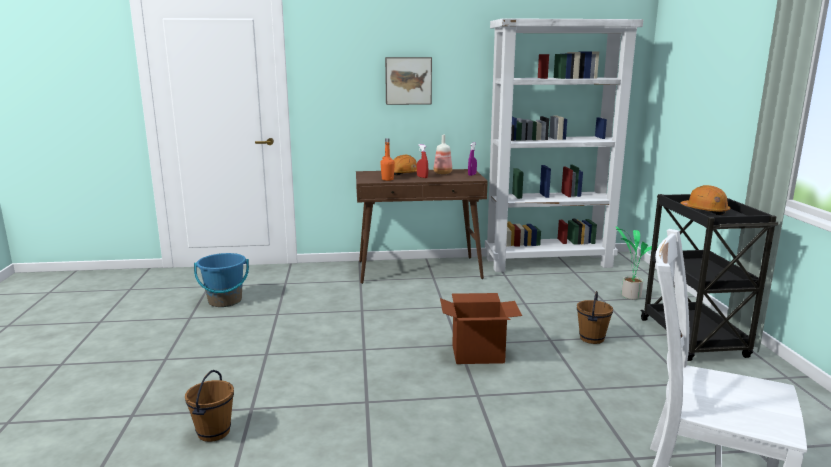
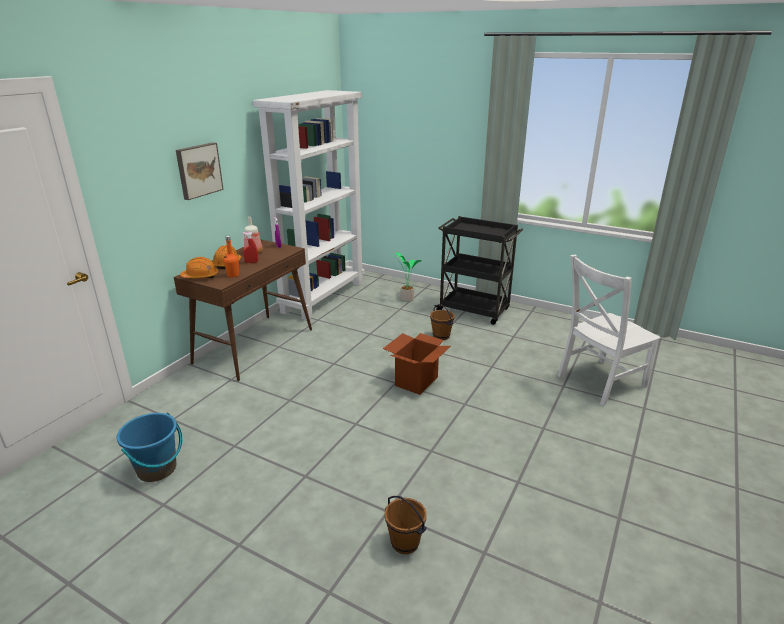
camera: 55 degrees left, 10 degrees up
(704, 211) = (475, 231): orange hard hat -> orange hard hat (200, 276)

